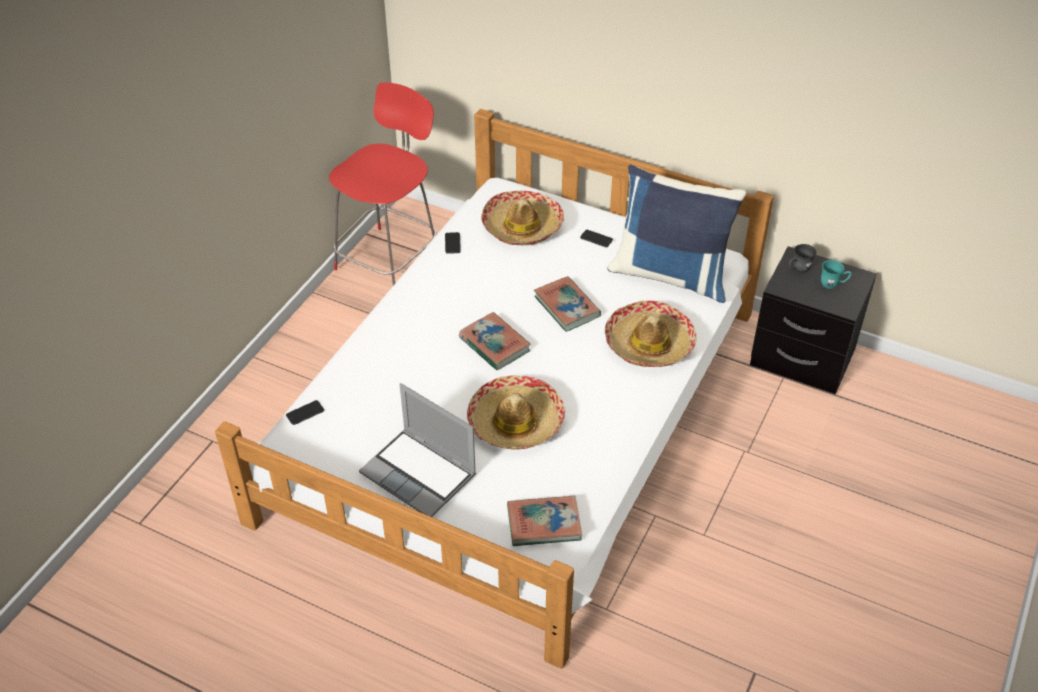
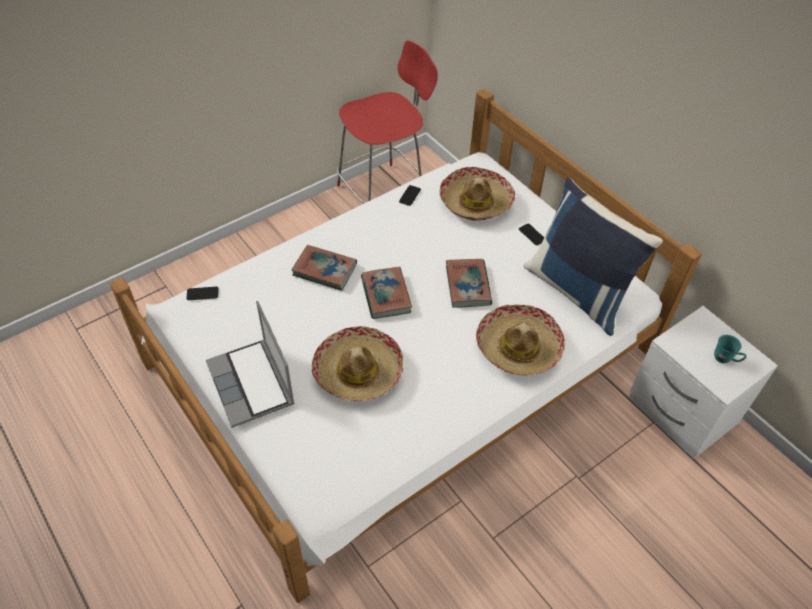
camera: 25 degrees right, 5 degrees up
(544, 523) = (320, 475): book -> book (324, 270)
(798, 269) = (699, 331): grey mug -> none
(801, 359) = (680, 412): black nightstand -> white nightstand

